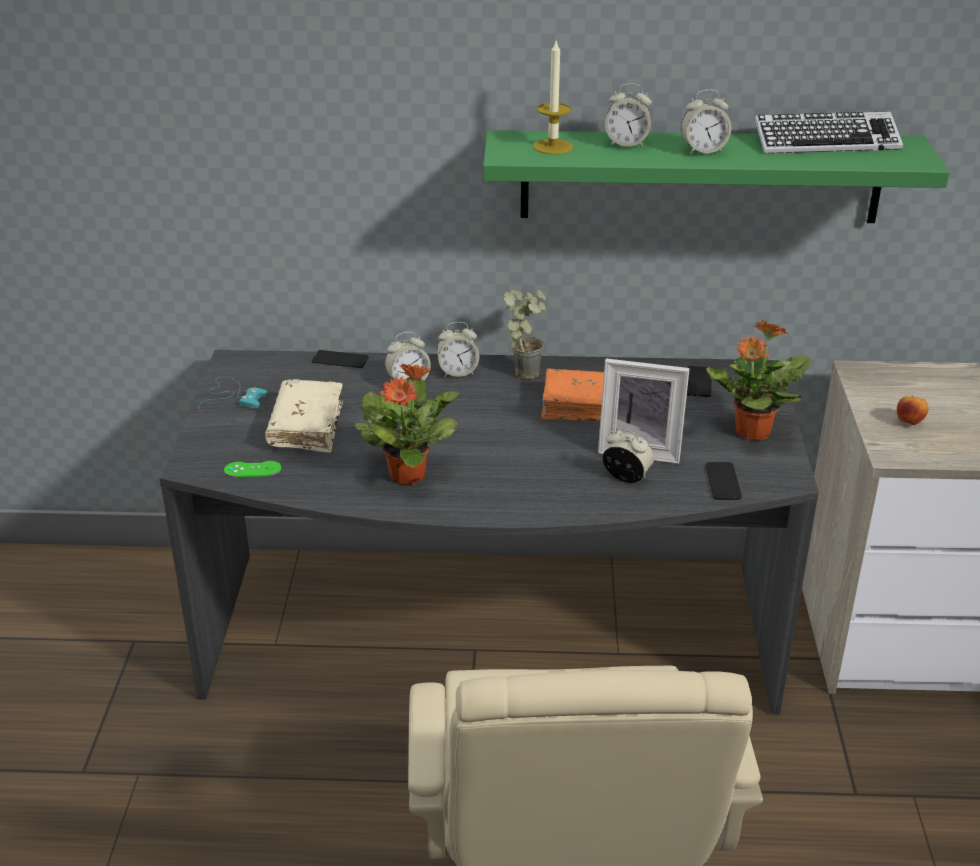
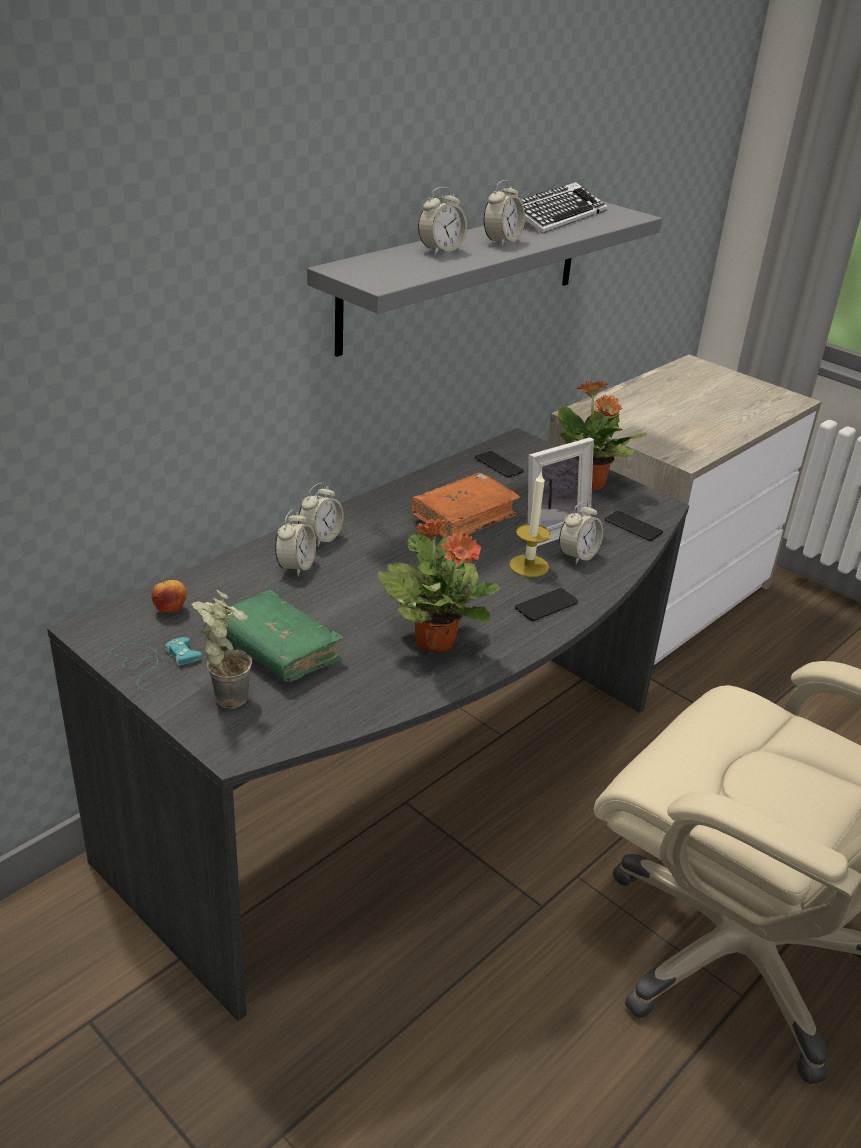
camera: 50 degrees left, 0 degrees up
(252, 469) = (300, 715): green game controller -> none
(306, 426) = (277, 650): beige book -> green book
(340, 360) = (199, 576): phone -> phone (546, 605)
(527, 370) = (369, 511): potted plant -> potted plant (225, 694)
(553, 147) = (394, 266): candle -> candle (529, 566)
(626, 477) = (577, 556): alarm clock -> alarm clock turned 150 degrees clockwise
(700, 176) = (464, 273): green shelf -> grey shelf
(909, 422) = (658, 435): apple -> apple (170, 610)

